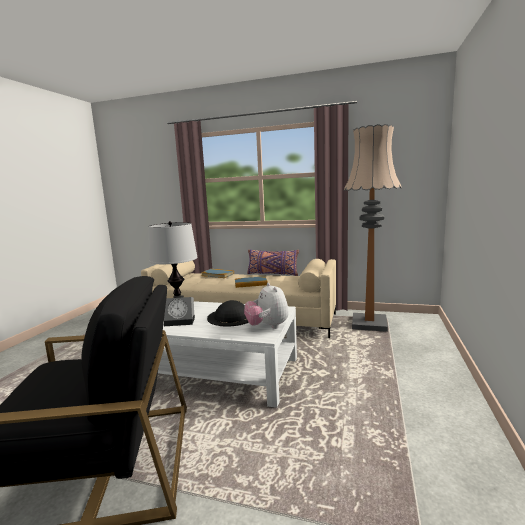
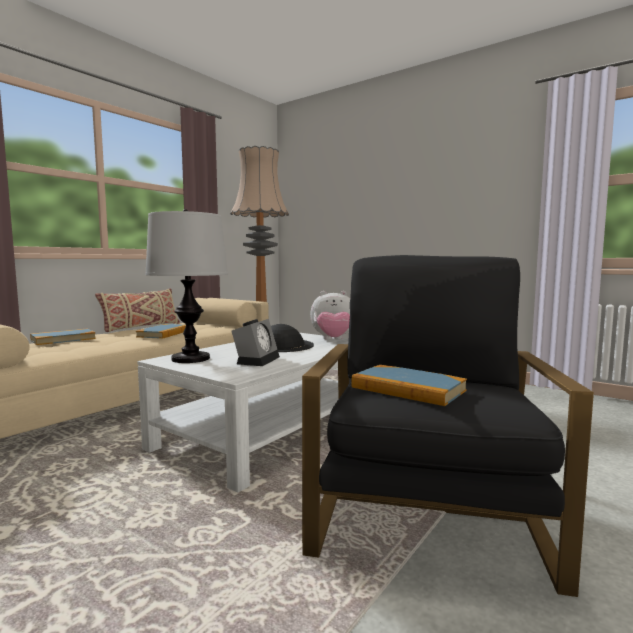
camera: 70 degrees left, 5 degrees down
(60, 372) = (408, 389): none -> book
(272, 274) = (141, 327): purple pillow -> beige pillow

